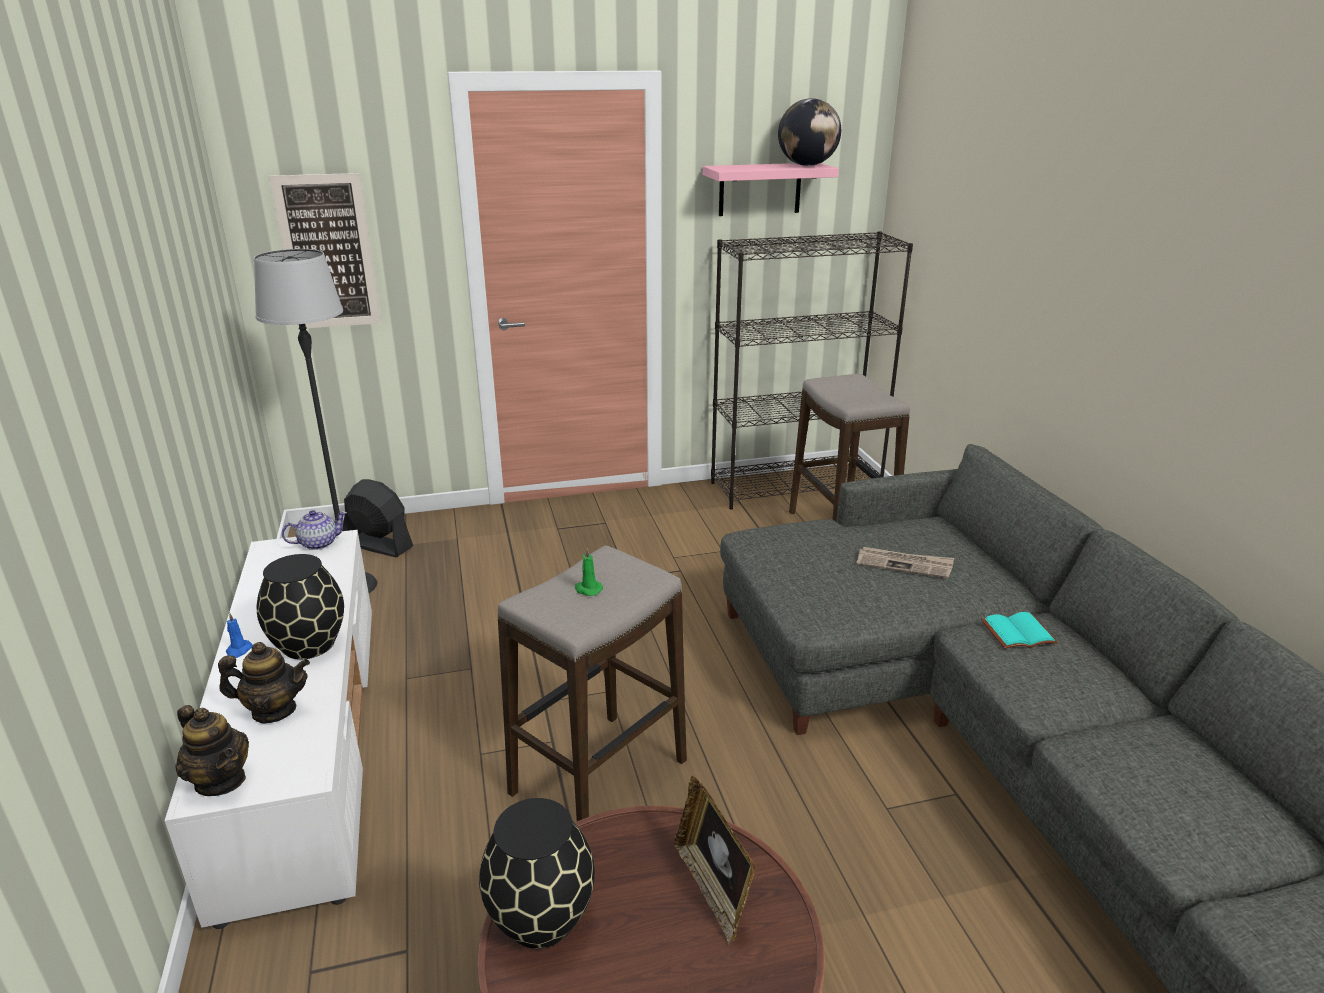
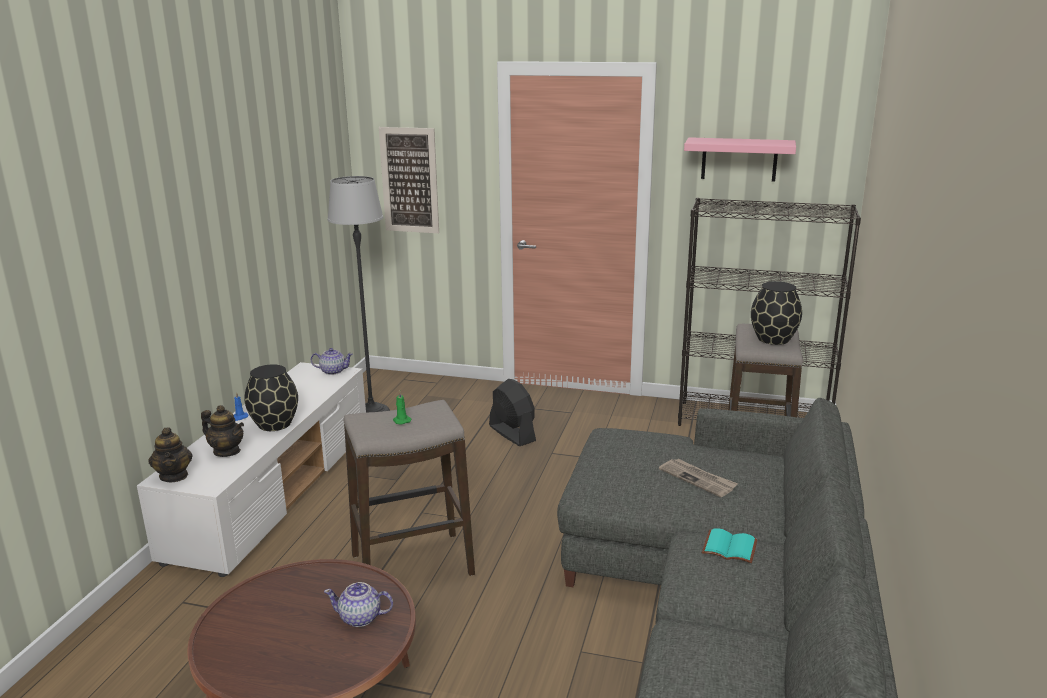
camera: 30 degrees right, 5 degrees down
(378, 545) = (409, 391): black fan -> black fan (512, 433)
(543, 918) = (261, 595): black vase -> black vase (774, 339)
(713, 889) = (360, 618): picture frame -> teapot
(807, 165) = (774, 142): globe -> none

